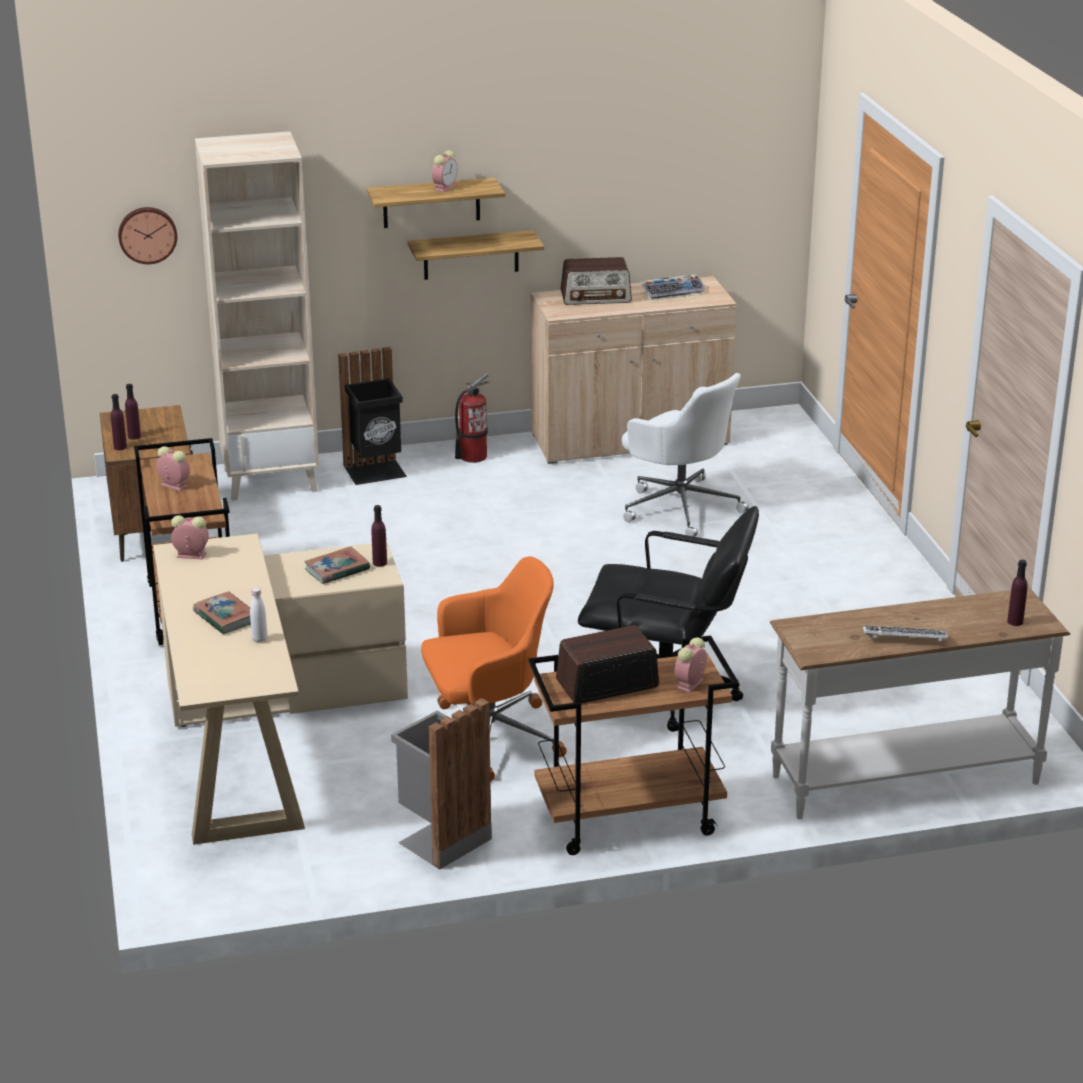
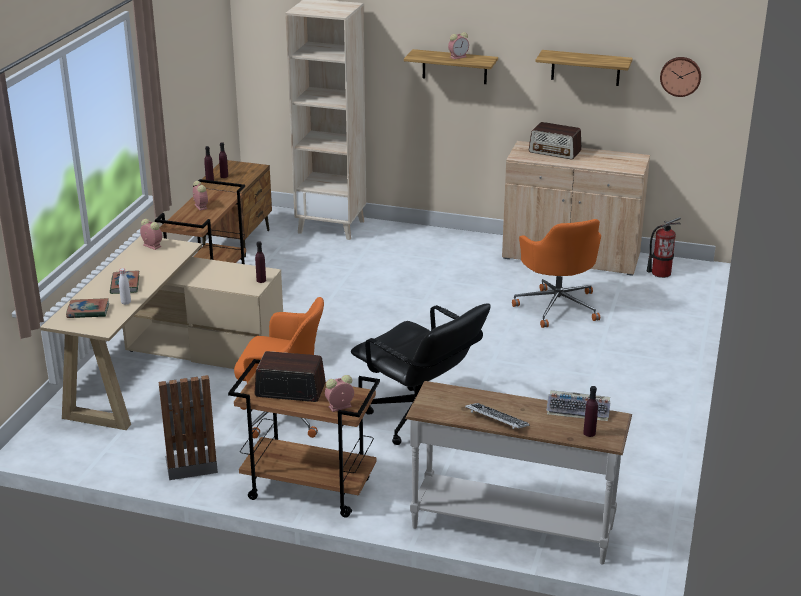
camera: 30 degrees right, 0 degrees up
(147, 234) = (277, 55): wall clock -> wall clock (680, 76)
(337, 569) = (233, 277): book -> book (88, 311)
(376, 472) = (395, 237): black trash can -> none
(471, 255) = (479, 107): shelf -> shelf (585, 68)
(472, 456) = (461, 242): fire extinguisher -> fire extinguisher (660, 273)
(673, 292) = (609, 159): keyboard -> keyboard (579, 410)
(680, 507) = (557, 306): white office chair -> orange office chair

